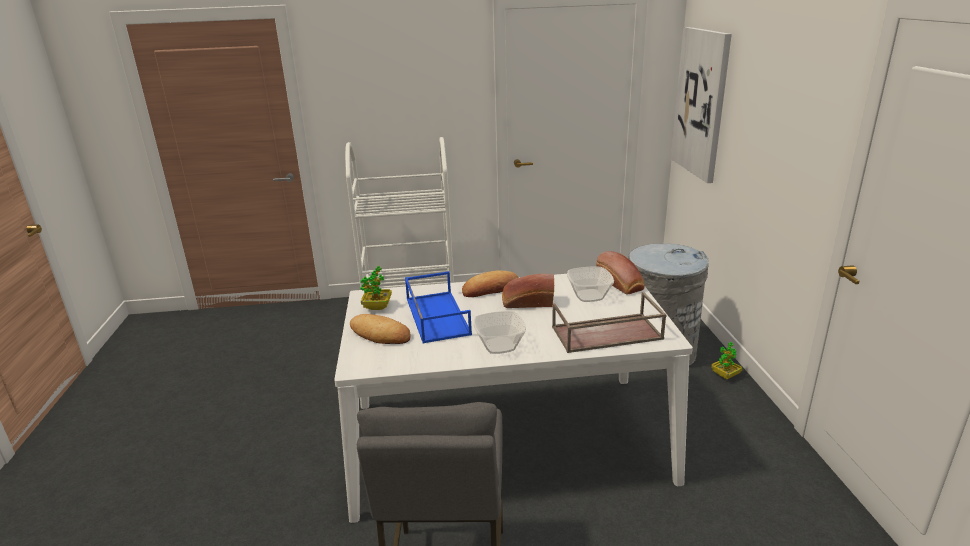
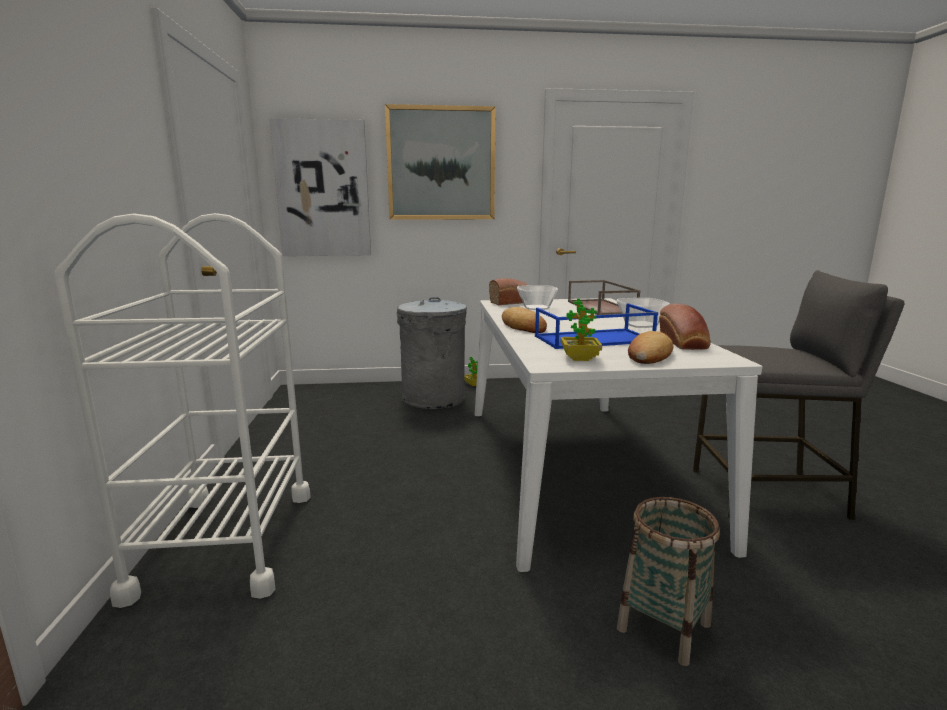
camera: 90 degrees left, 10 degrees down
(296, 458) = (664, 626): none -> basket
(527, 302) = (553, 319): bread -> bread (683, 343)
(771, 96) = (441, 164): none -> picture

